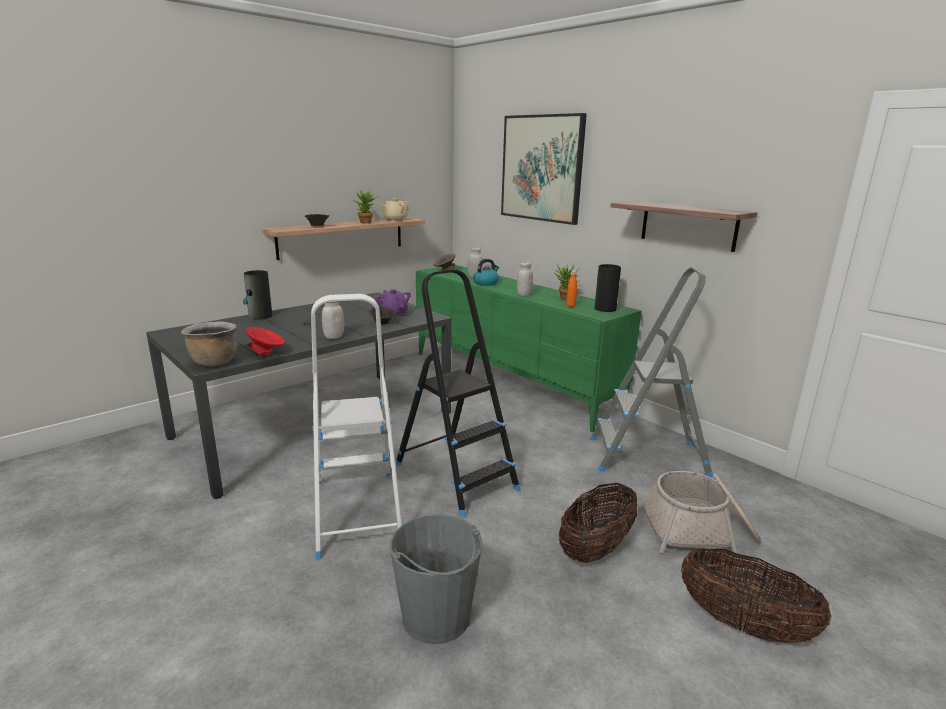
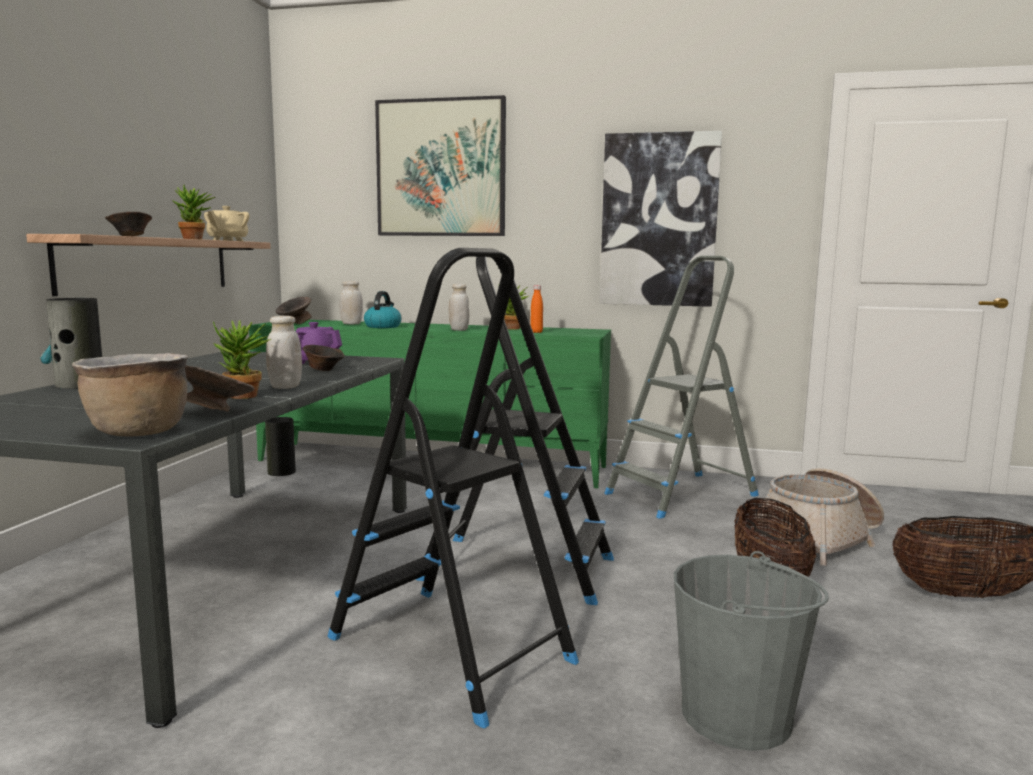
camera: 35 degrees left, 10 degrees down
(267, 354) = (218, 412): red bowl -> grey bowl
(299, 343) = (243, 397): none -> potted plant
(357, 509) = (447, 648): white step ladder -> black step ladder
(604, 309) = (575, 331): vase -> vase (281, 472)
(688, 225) = (658, 220): shelf -> picture

